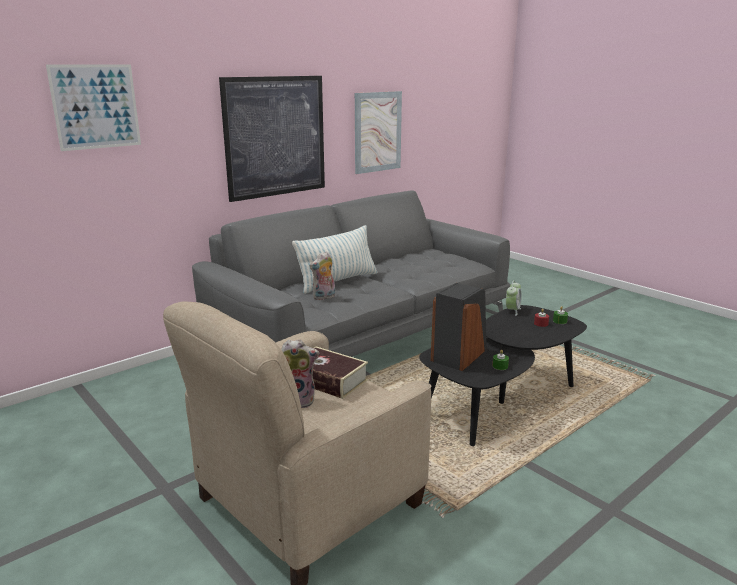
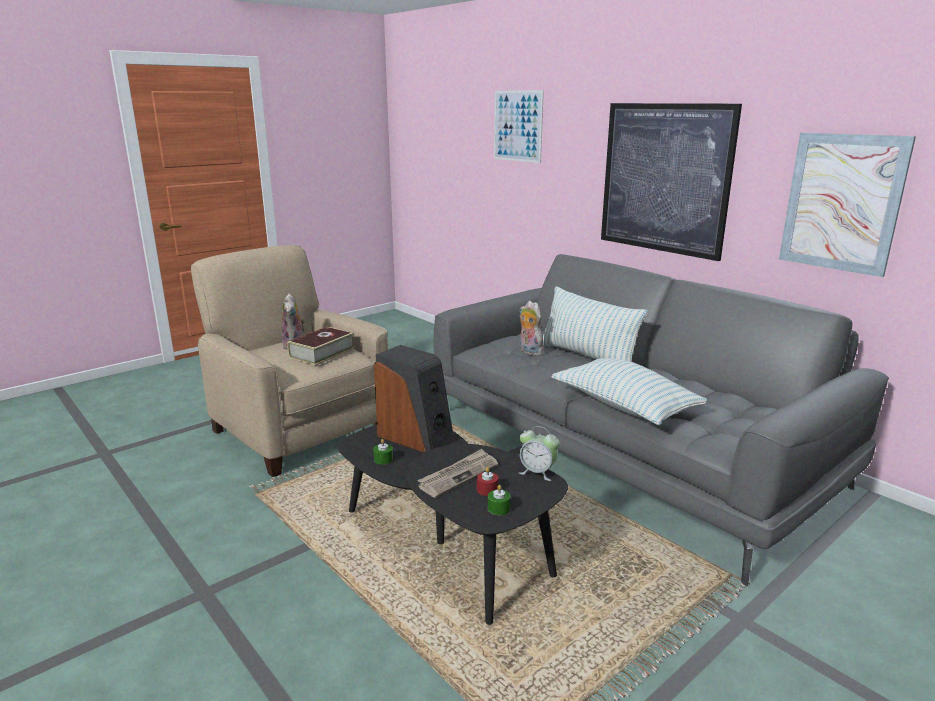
camera: 90 degrees right, 0 degrees up
(428, 278) = (624, 406): none -> pillow
(528, 331) = (458, 475): none -> newspaper

